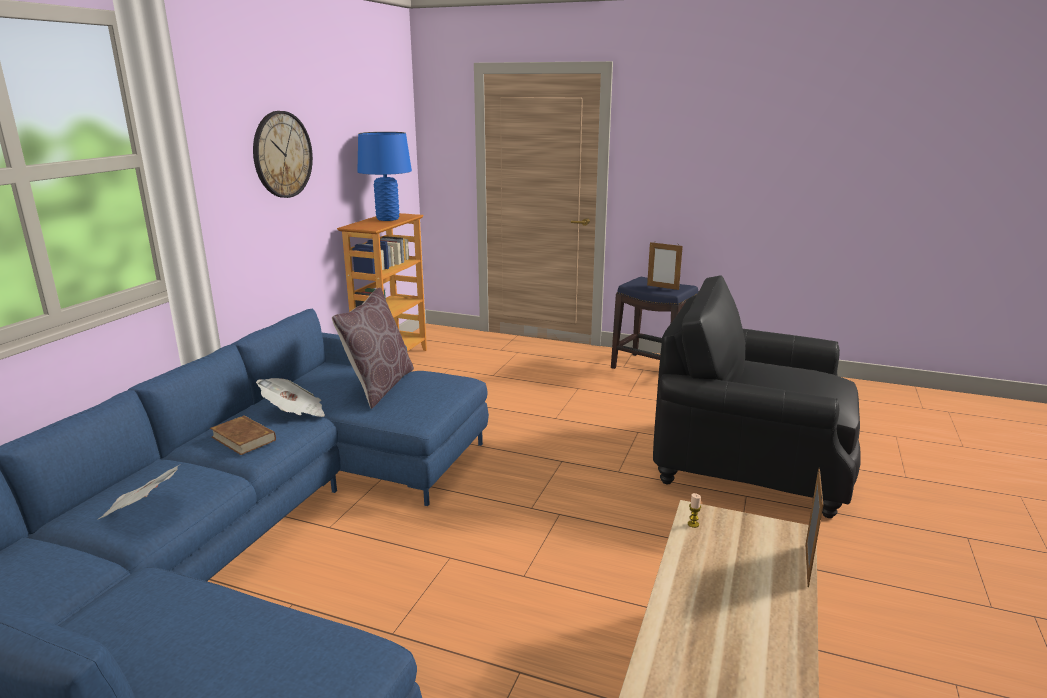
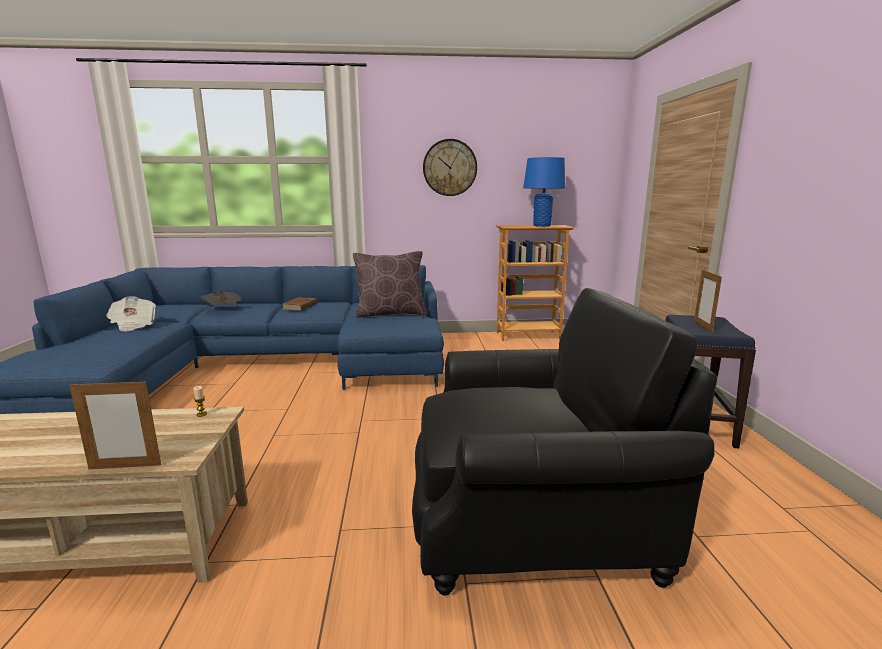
camera: 65 degrees right, 5 degrees down
(295, 413) = (339, 308): newspaper -> newspaper (133, 325)
(752, 465) = (531, 521): black armchair -> black armchair turned 90 degrees clockwise

